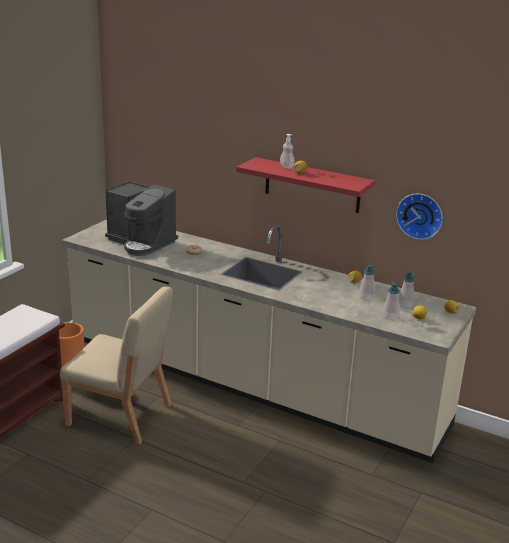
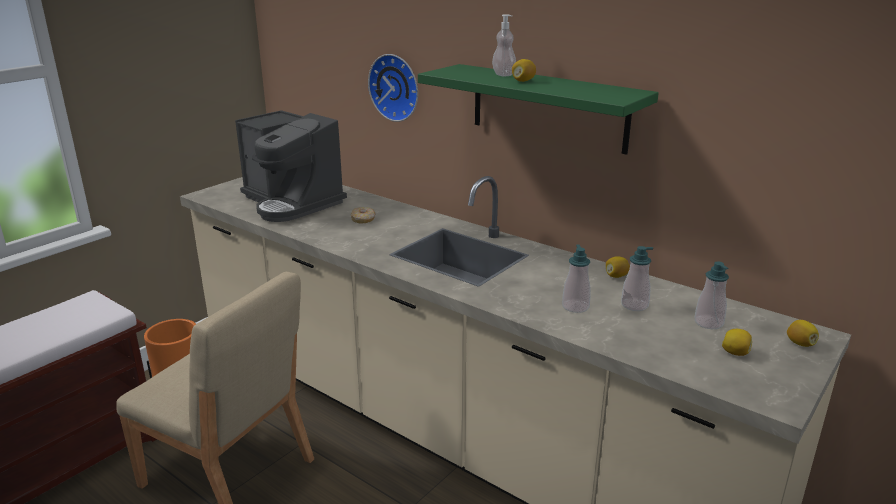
camera: 10 degrees right, 0 degrees up
(312, 185) = (548, 107): red shelf -> green shelf
(390, 316) = (677, 347): soap dispenser -> soap dispenser (575, 307)
(420, 215) = (743, 156): wall clock -> wall clock (396, 87)

